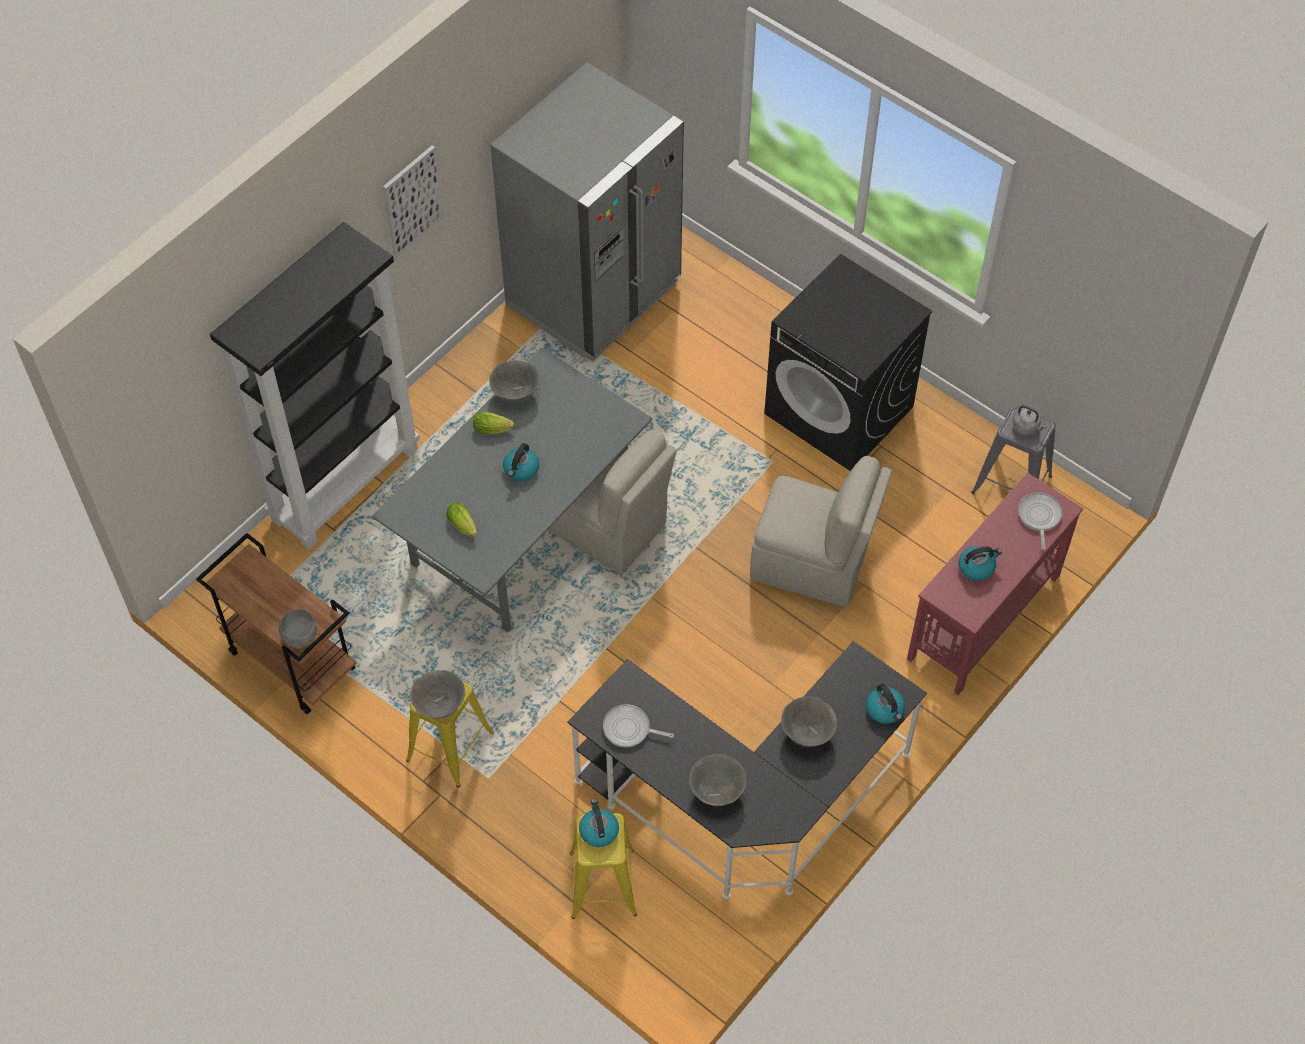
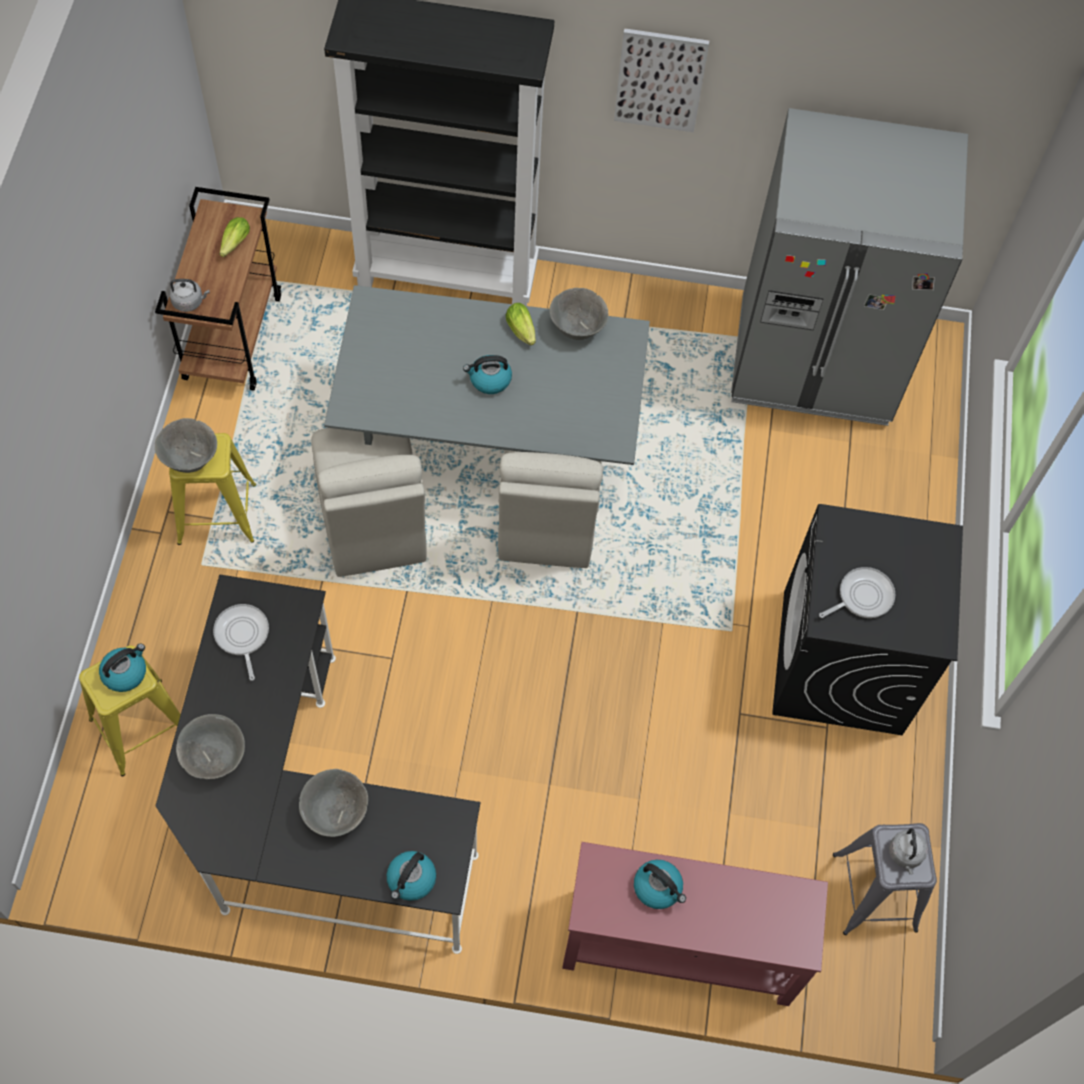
camera: 55 degrees right, 5 degrees up
(300, 636) = (189, 302): grey bowl -> grey kettle
(463, 526) = (390, 366): lettuce -> lettuce (233, 245)
(812, 563) = (631, 734): beige chair -> beige chair (372, 523)
(1039, 517) = (774, 925): frying pan -> frying pan (862, 596)

